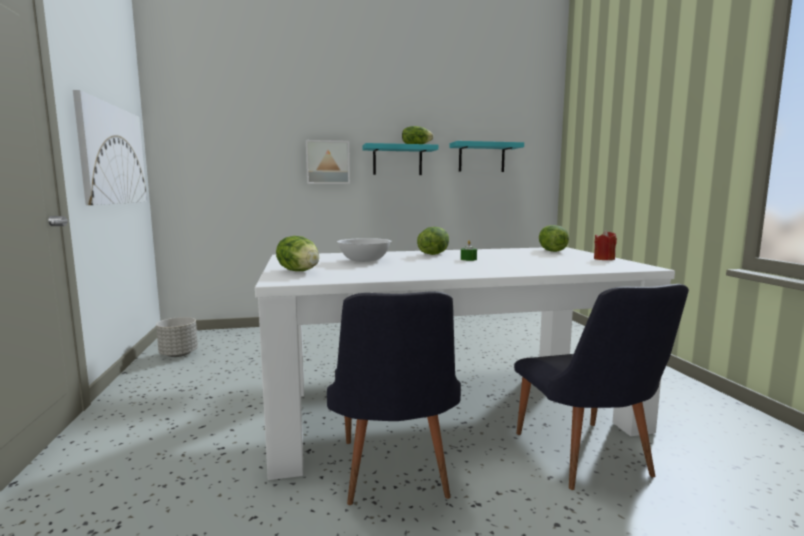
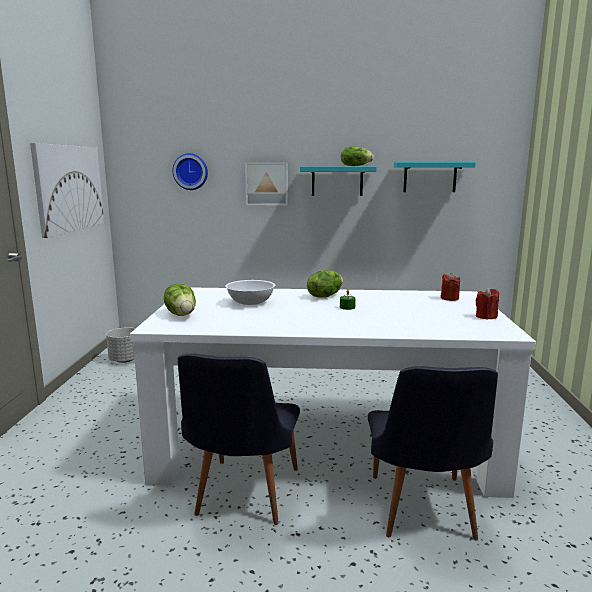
camera: 15 degrees right, 5 degrees up
(246, 148) = (191, 171): none -> wall clock
(551, 251) = (449, 298): lettuce -> red candle

